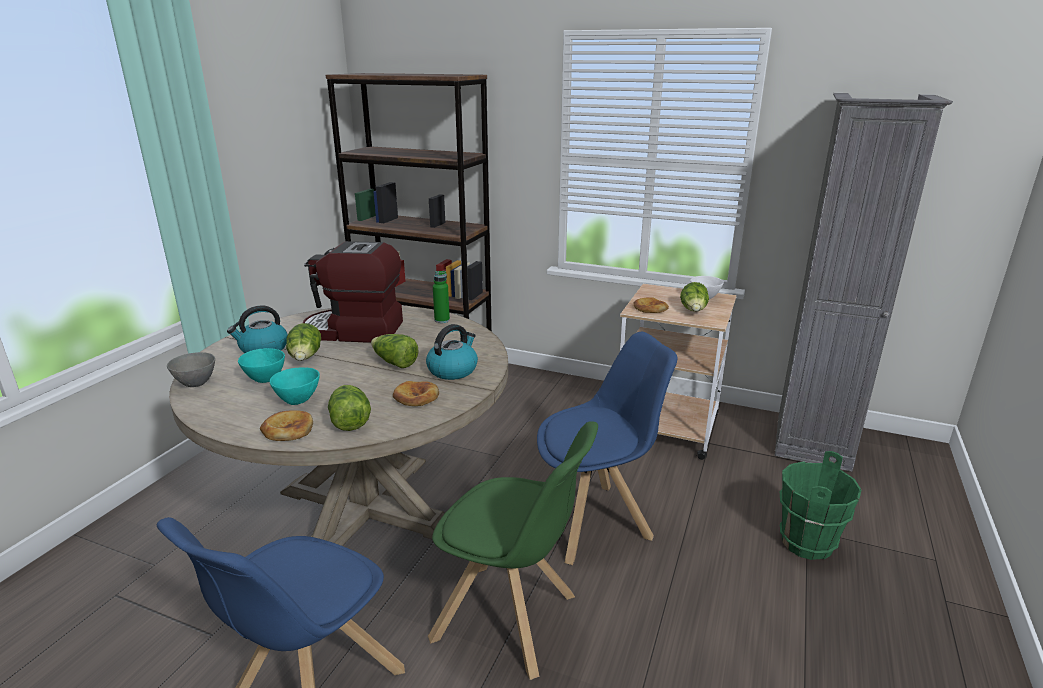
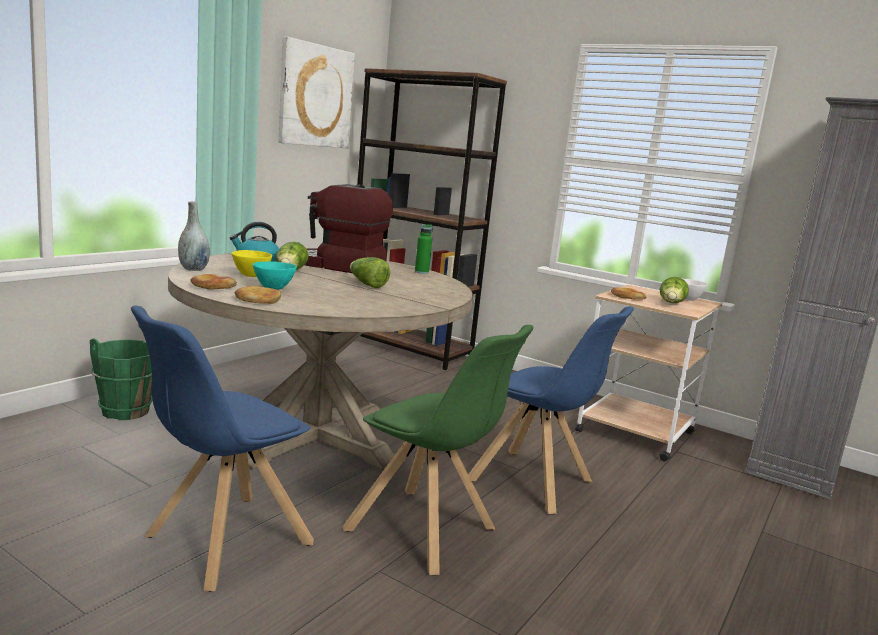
camera: 10 degrees right, 10 degrees down
(196, 384) = (193, 269): grey bowl -> grey vase
(264, 379) = (250, 275): turquoise bowl -> yellow bowl
(276, 117) = (315, 96): none -> picture
(349, 420) = (312, 303): lettuce -> none
(416, 397) = (377, 302): bread -> bread (213, 286)
(453, 370) = (417, 295): kettle -> none
(595, 520) = (535, 482): blue chair -> blue chair turned 45 degrees clockwise
(806, 543) = (757, 540): green bucket -> green bucket (125, 411)

